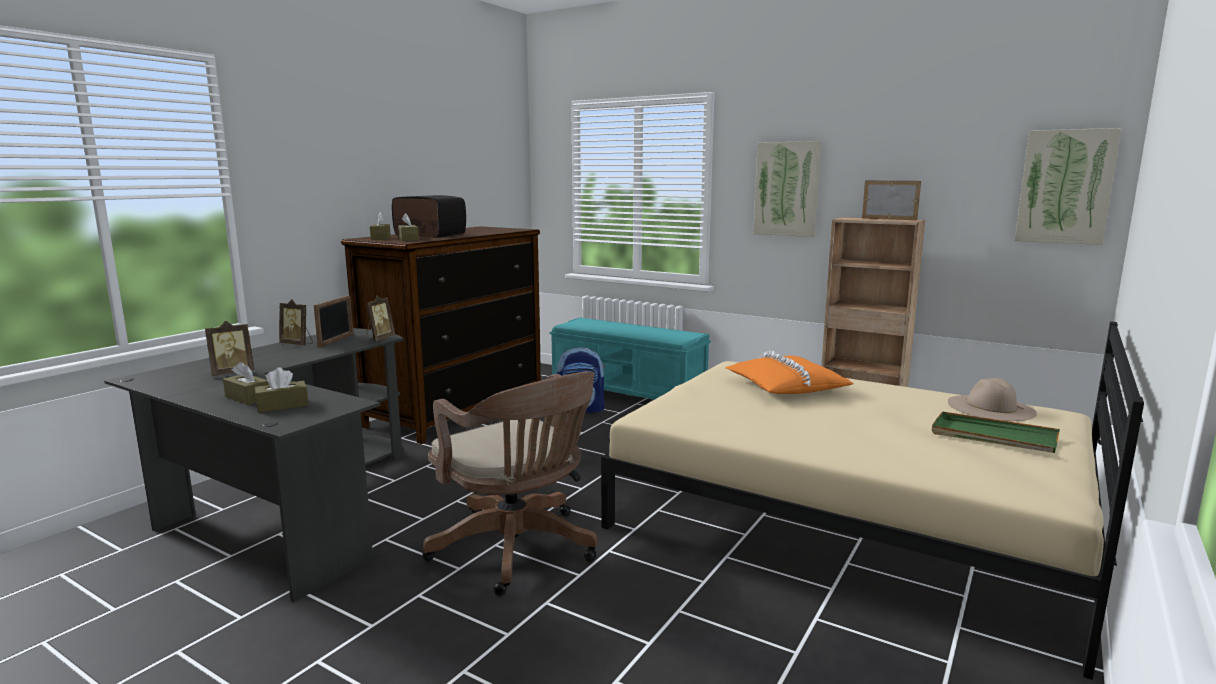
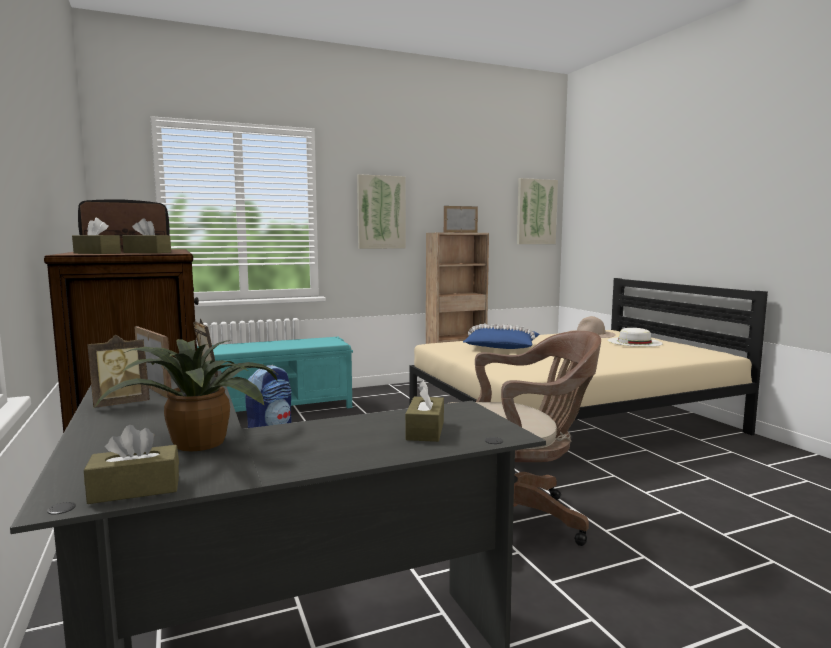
camera: 55 degrees left, 5 degrees down
(232, 373) = (202, 441): picture frame -> potted plant
(248, 398) = (360, 442): brown tissue box -> brown tissue box (135, 489)
(785, 387) = (501, 347): orange pillow -> blue pillow
(993, 436) = (634, 342): green tray -> white hat

